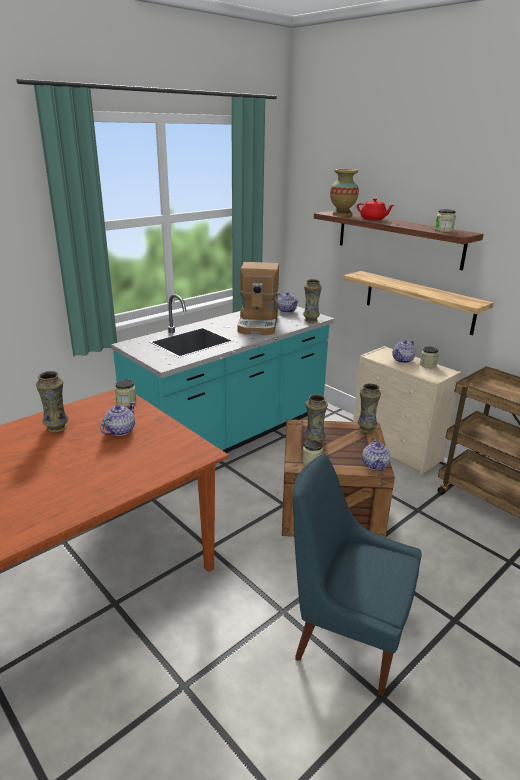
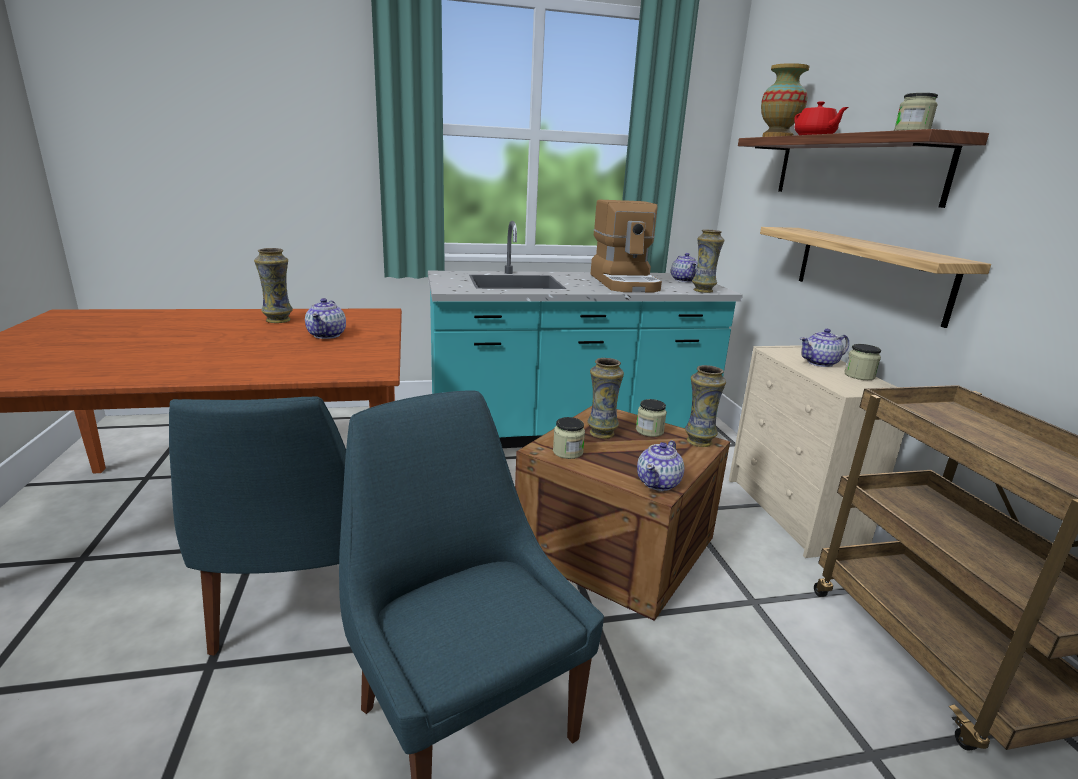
camera: 30 degrees right, 5 degrees down
(119, 431) = (327, 335): teapot -> teapot turned 120 degrees clockwise
(126, 402) = (378, 318): jar -> jar (649, 431)
(195, 628) = (298, 609): none -> blue chair
(259, 323) = (625, 283): coffee machine -> coffee machine turned 45 degrees counterclockwise

